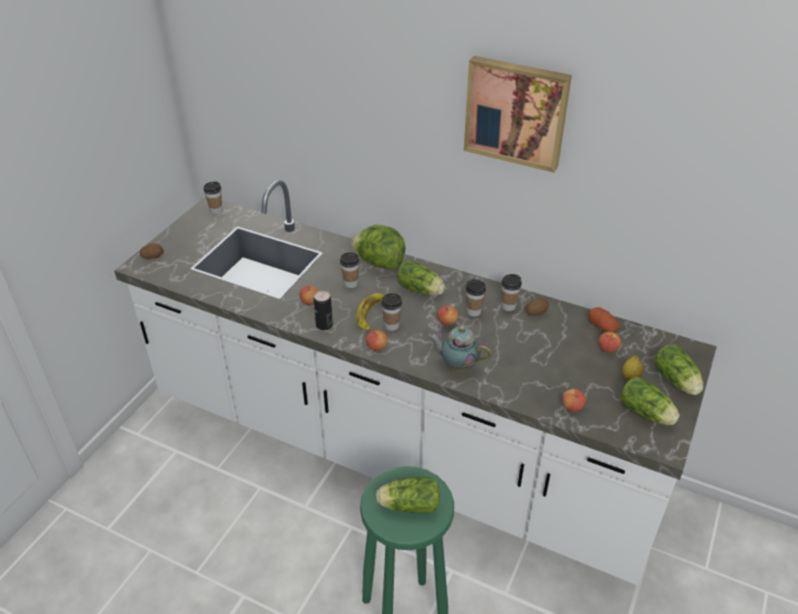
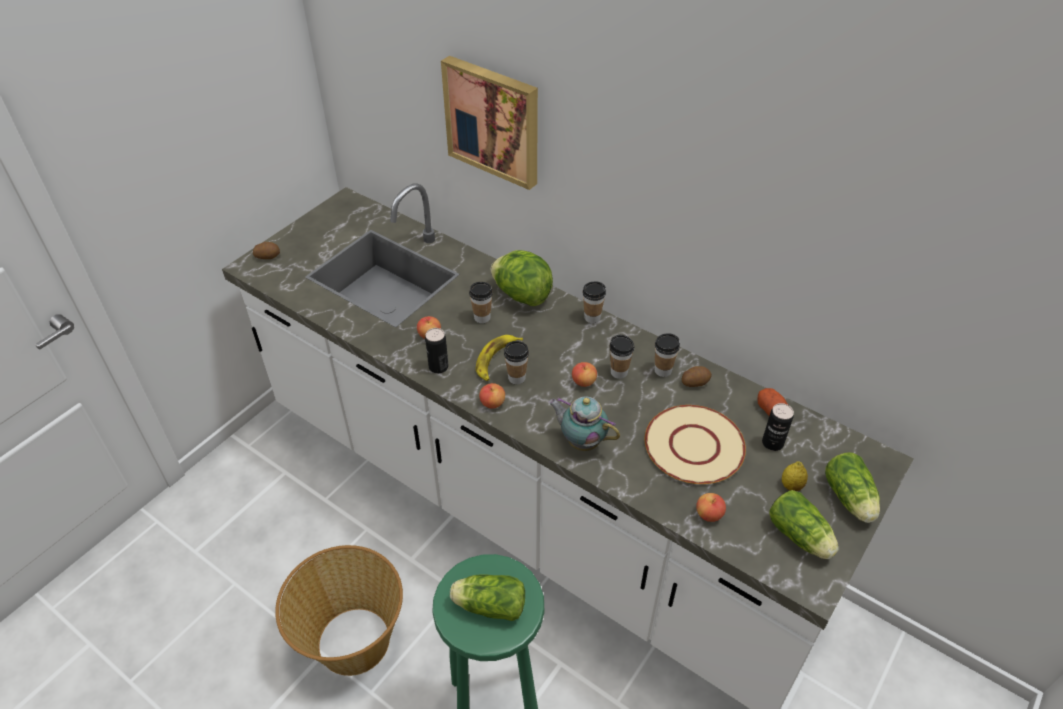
camera: 10 degrees right, 5 degrees up
(216, 211) = (351, 207): cup -> cup (592, 317)
(267, 580) = (352, 640): none -> basket
(421, 290) = (563, 336): lettuce -> none
(516, 112) = (690, 139): picture -> picture (494, 120)
(548, 359) = (694, 446): none -> beige plate
(608, 349) = (772, 443): apple -> can

